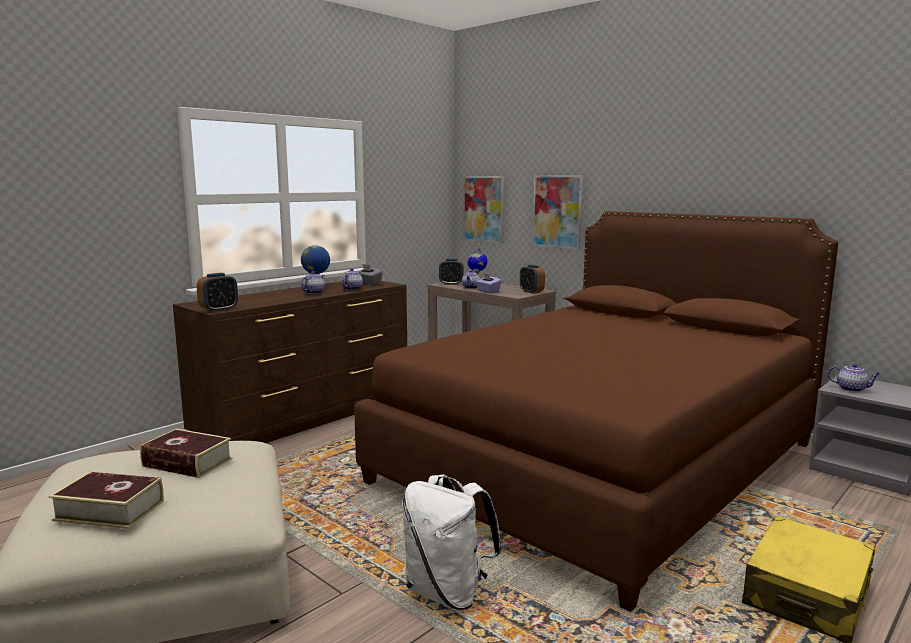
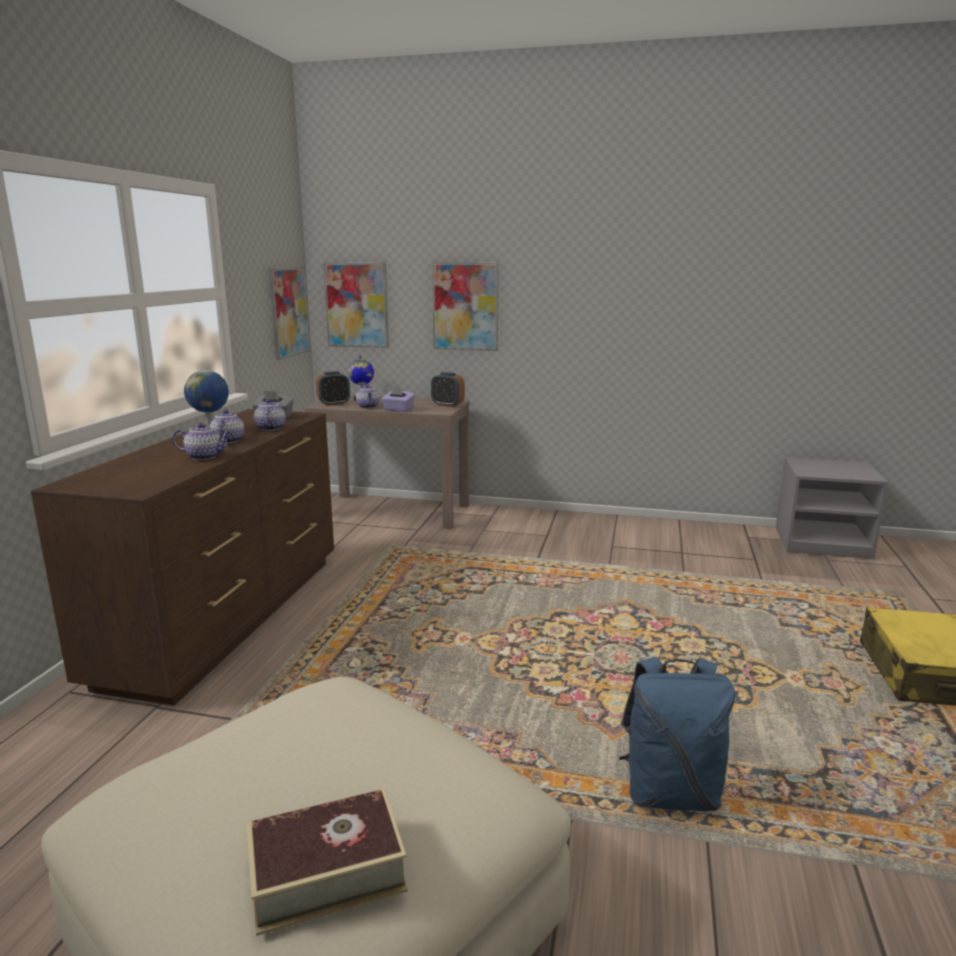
camera: 30 degrees left, 5 degrees up
(187, 462) = (320, 745): book -> none
(219, 310) = (142, 489): alarm clock -> none
(430, 212) = (288, 312): none -> picture
(448, 592) = (670, 793): white backpack -> blue backpack
(600, 462) = (624, 590): brown bed -> none
(852, 389) = (817, 471): teapot -> teapot (205, 456)

